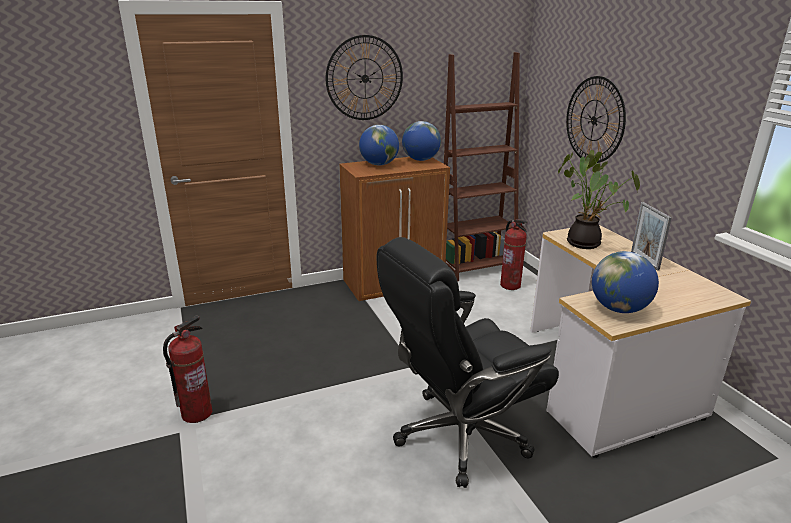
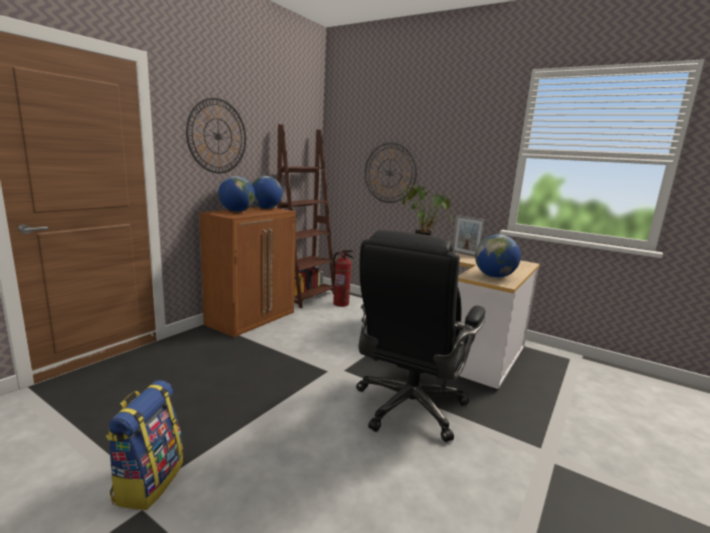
camera: 35 degrees left, 10 degrees down
(197, 413) = (148, 481): fire extinguisher -> backpack

